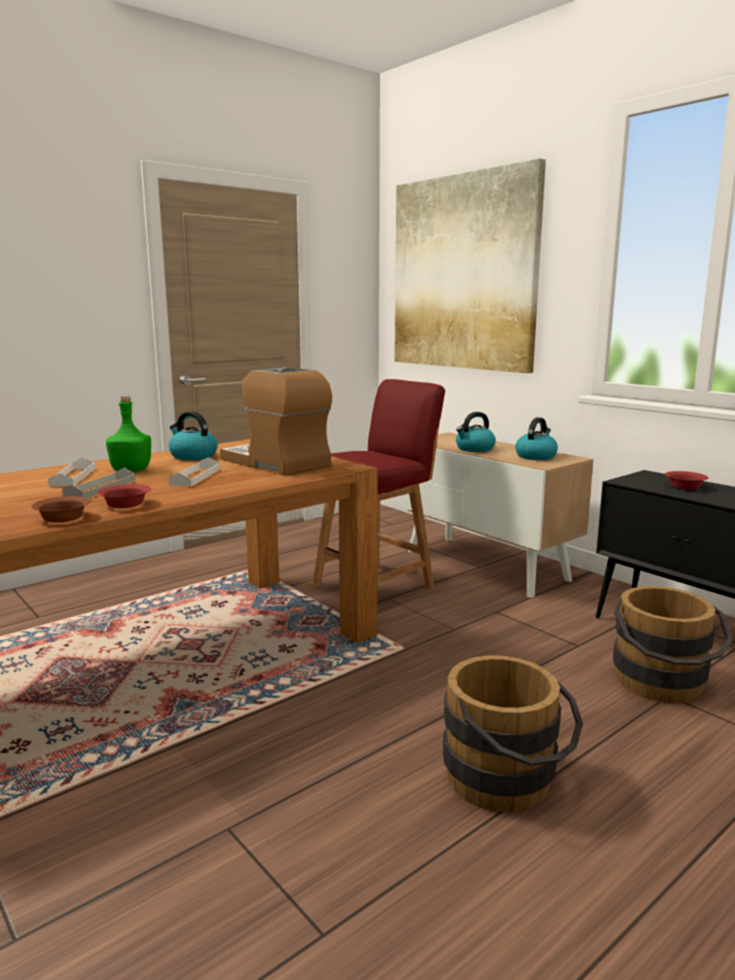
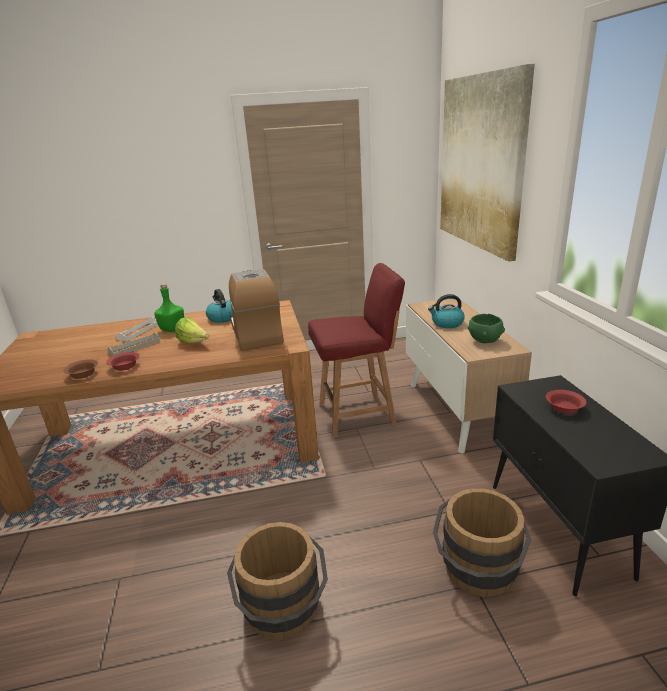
camera: 30 degrees right, 10 degrees up
(195, 477) = (194, 342): white tray -> lettuce
(536, 456) = (484, 341): kettle -> green bowl

